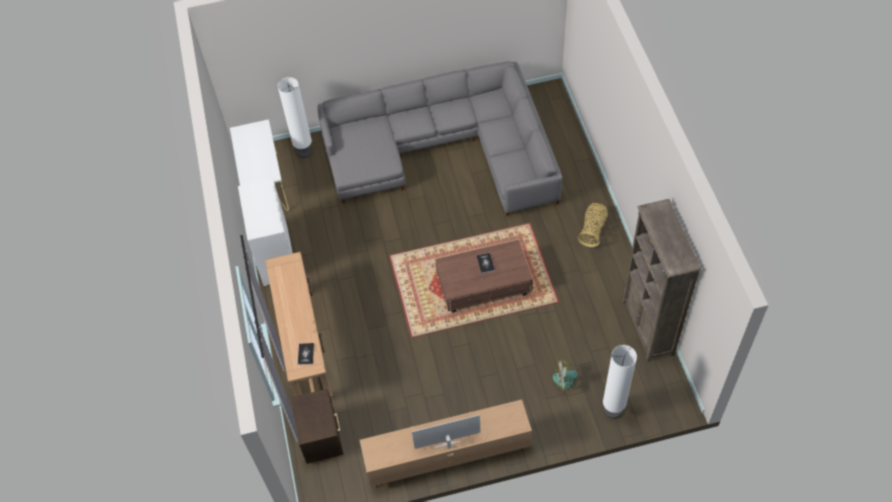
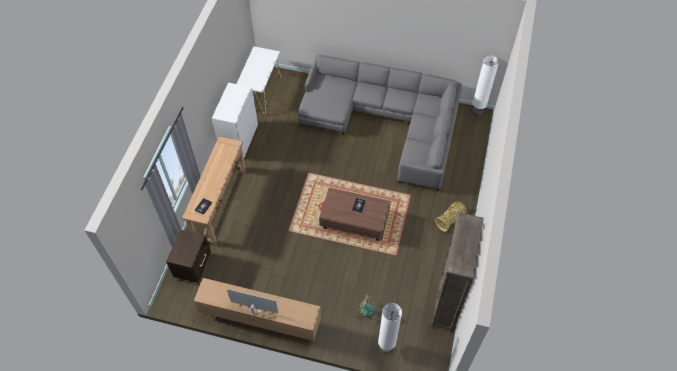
camera: 25 degrees right, 0 degrees up
(304, 152) = (298, 83): white floor lamp -> white floor lamp (477, 111)

